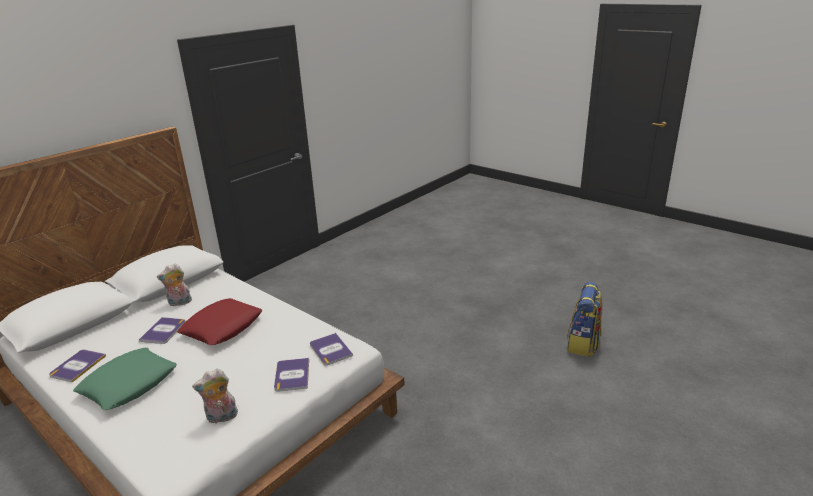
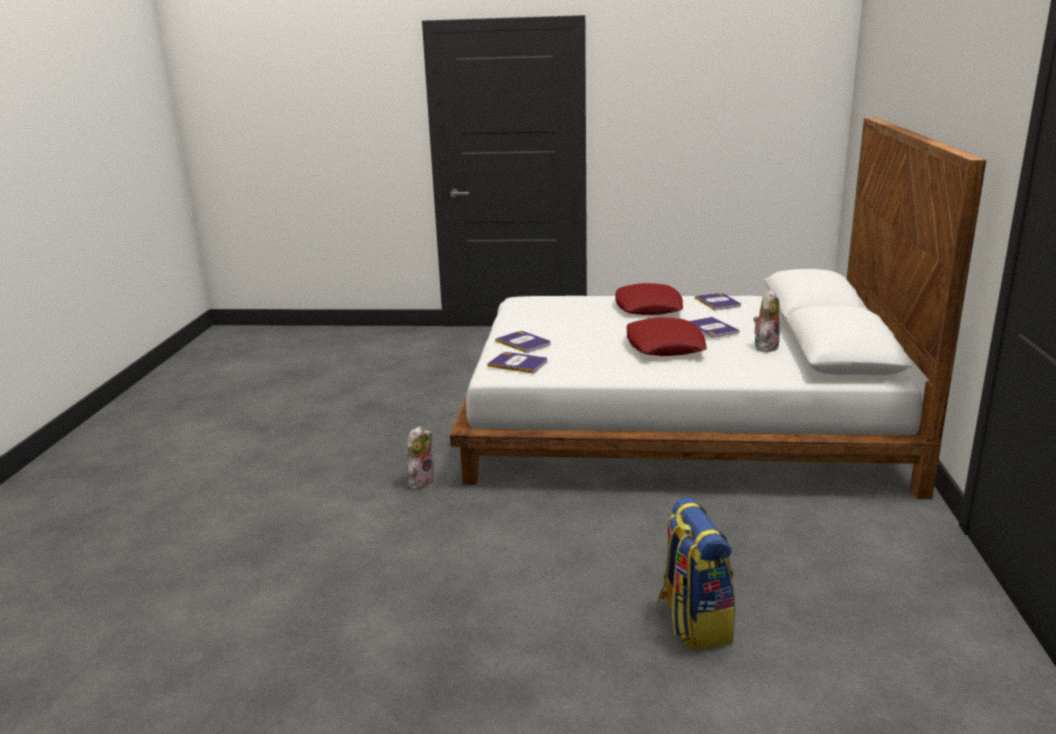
camera: 145 degrees right, 5 degrees down
(129, 384) = (648, 307): green pillow -> red pillow
(221, 418) = (535, 316): plush toy -> plush toy (420, 481)
(583, 344) = (222, 678): backpack -> backpack (693, 622)

